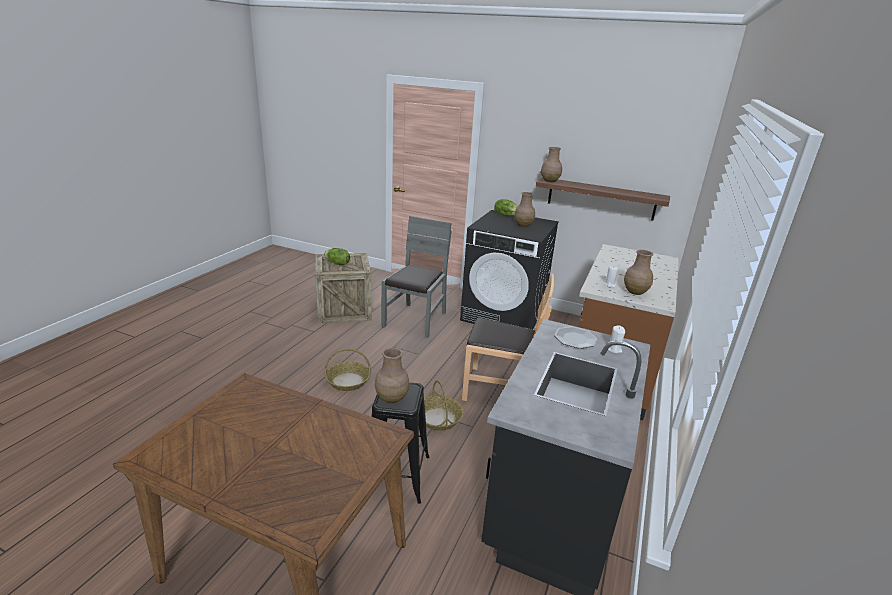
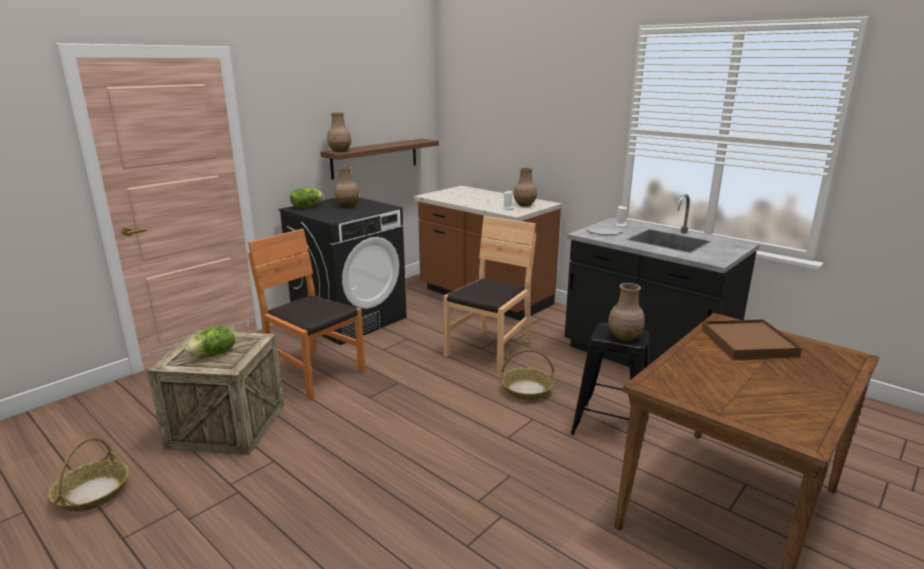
camera: 70 degrees left, 5 degrees down
(335, 447) = (748, 343): none -> brown tray
(348, 381) = (430, 440): basket -> basket (92, 493)
(415, 320) = (314, 372): grey chair -> orange chair

